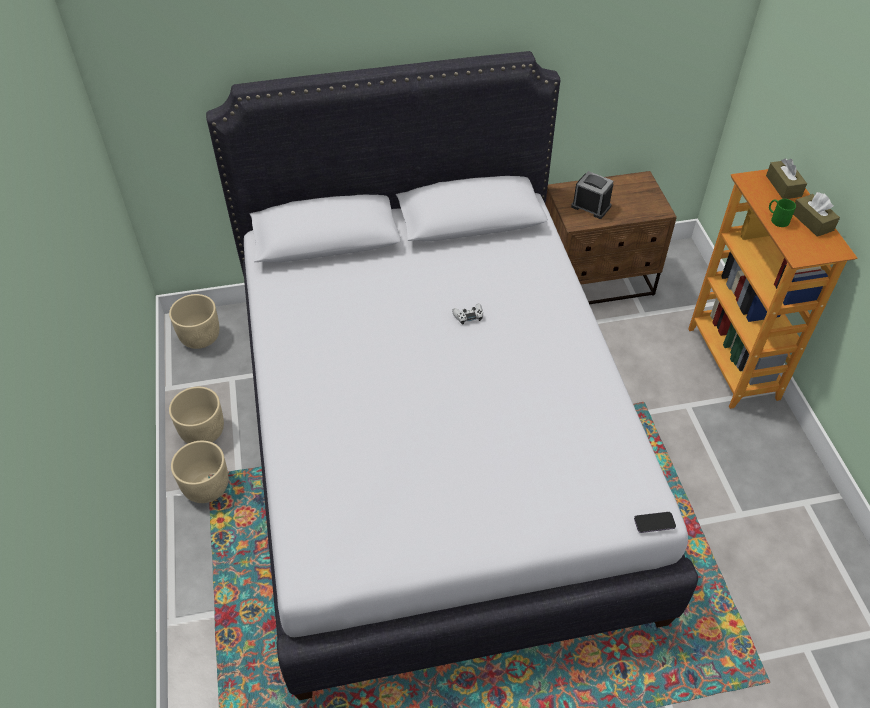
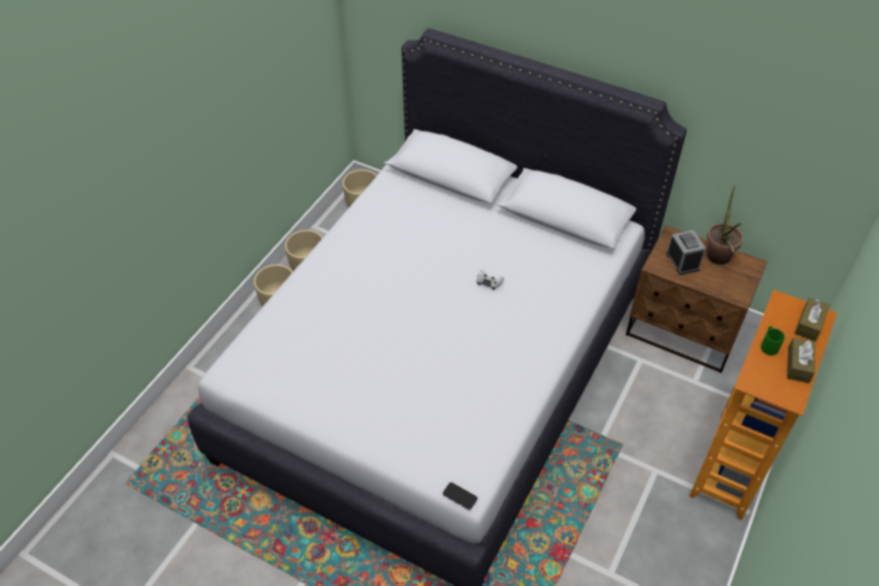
camera: 40 degrees right, 0 degrees up
(615, 190) = (718, 260): none -> potted plant

